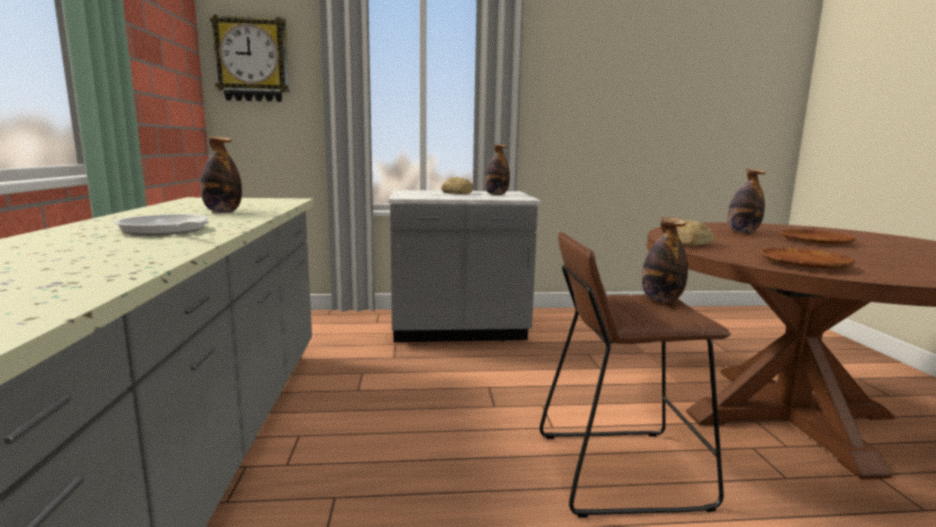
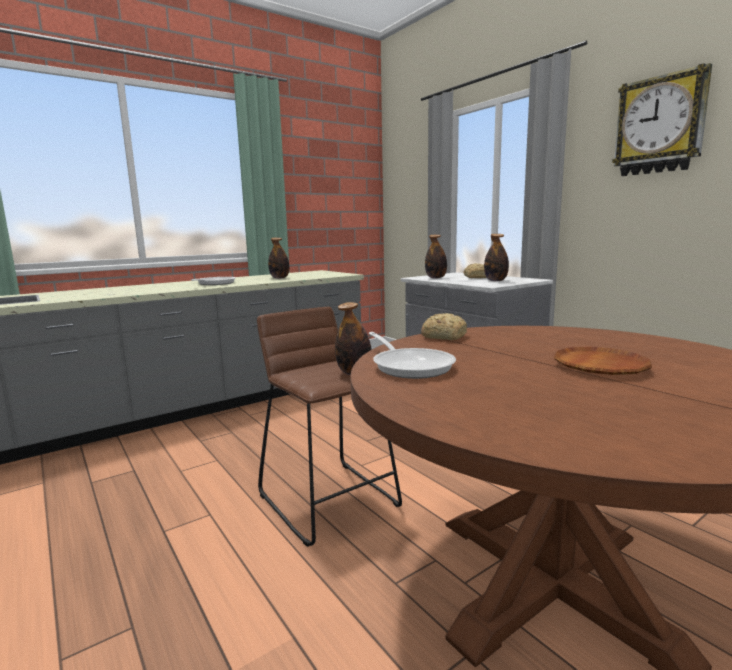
camera: 60 degrees right, 0 degrees up
(252, 60) = (402, 179): wall clock -> wall clock (660, 125)
(742, 232) = (585, 344): bottle -> bottle (436, 278)
(804, 264) = (410, 366): brown plate -> frying pan

